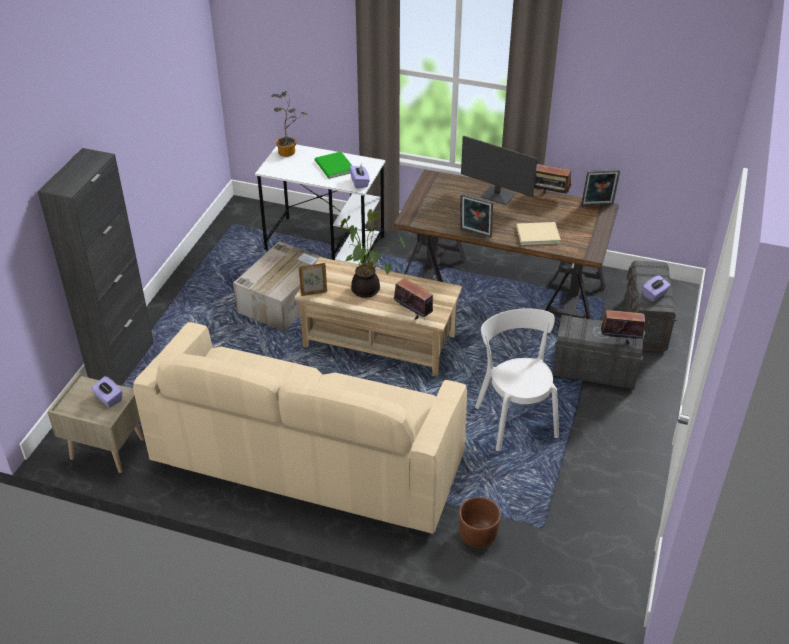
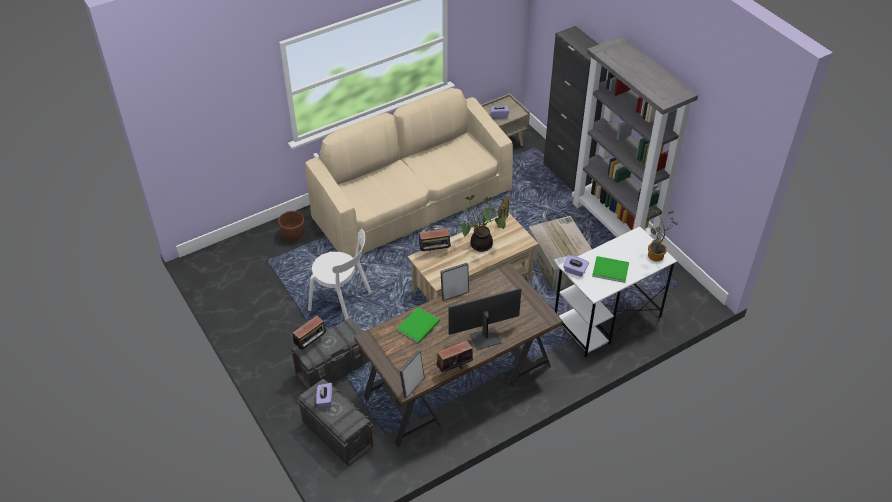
camera: 130 degrees right, 5 degrees up
(186, 290) = (615, 226): none -> grey bookcase
(536, 234) = (419, 326): beige book -> green book

